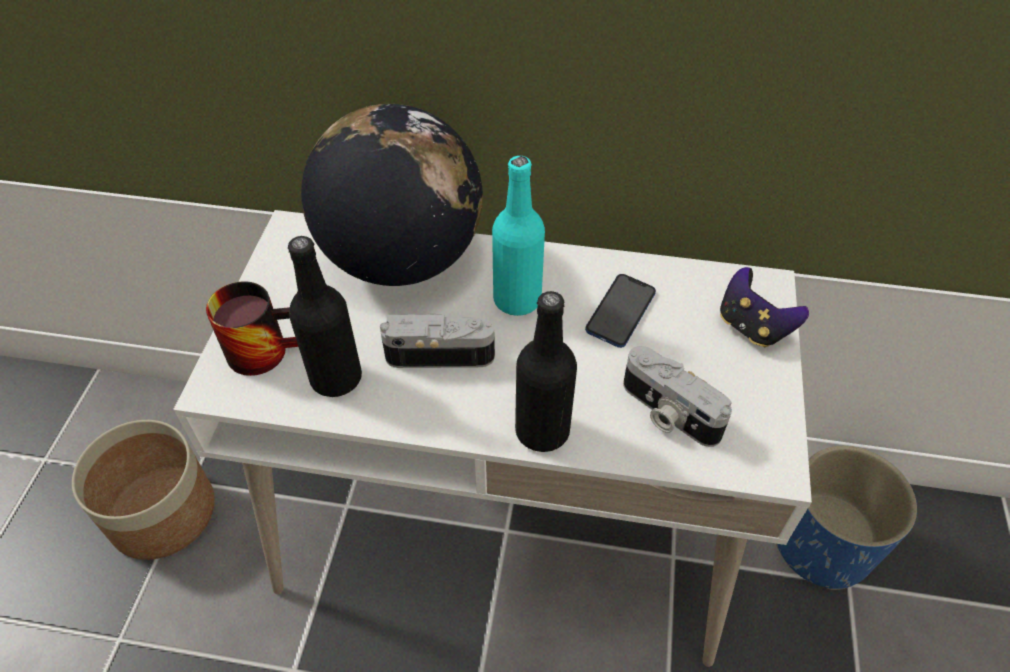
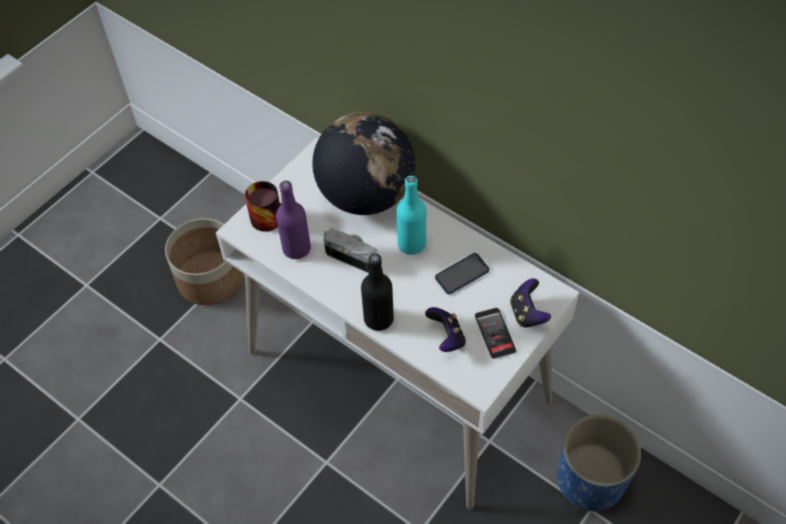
camera: 30 degrees right, 5 degrees up
(336, 378) = (296, 249): black bottle -> purple bottle
(667, 413) = (446, 338): camera -> game controller
(731, 374) = (495, 333): none -> phone

